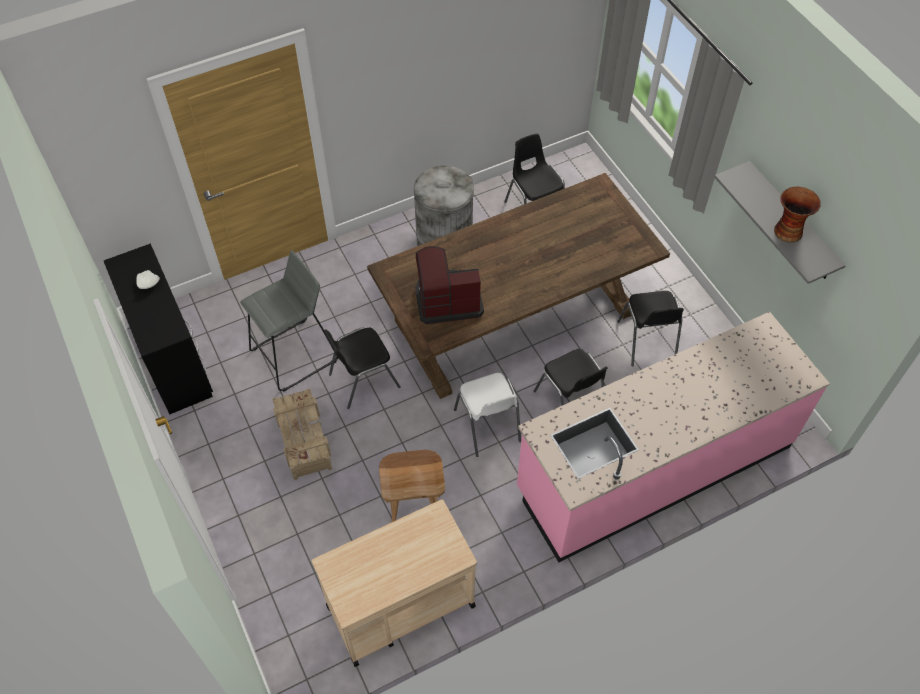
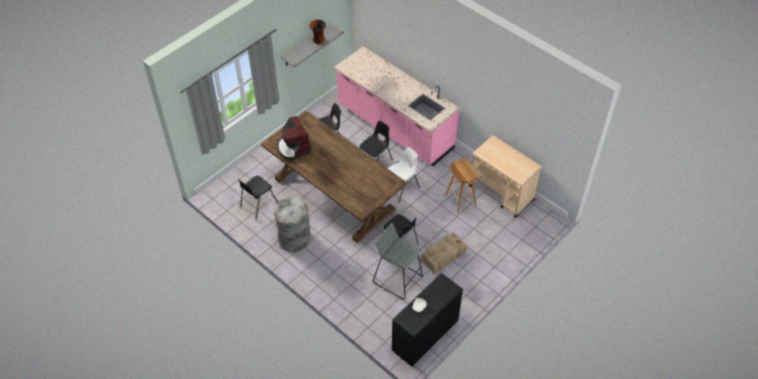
camera: 110 degrees left, 5 degrees down
(447, 300) = (369, 182): coffee machine -> coffee machine (293, 148)

